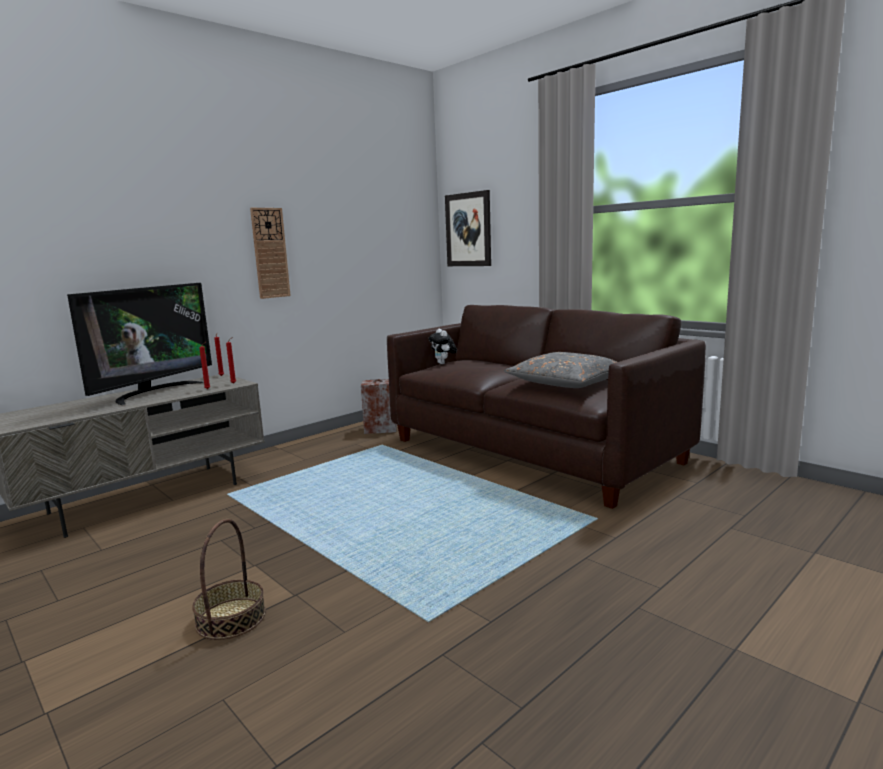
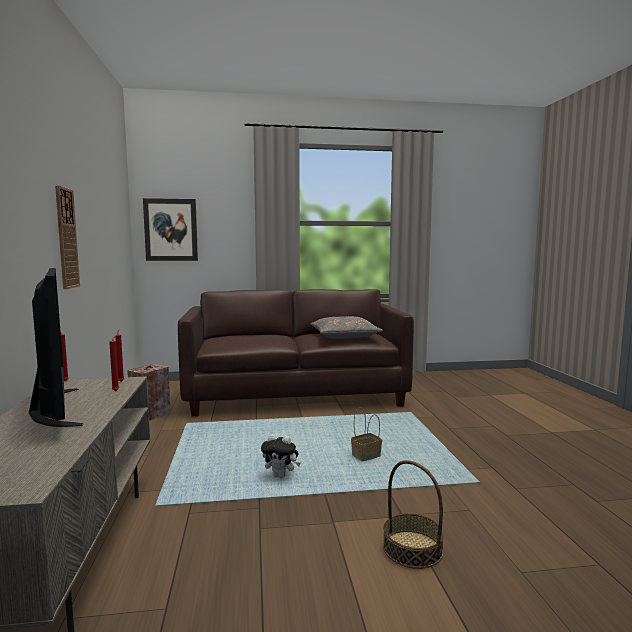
camera: 55 degrees left, 5 degrees down
(417, 535) = (366, 455): none -> basket
(443, 363) = (213, 341): plush toy -> plush toy (281, 476)

